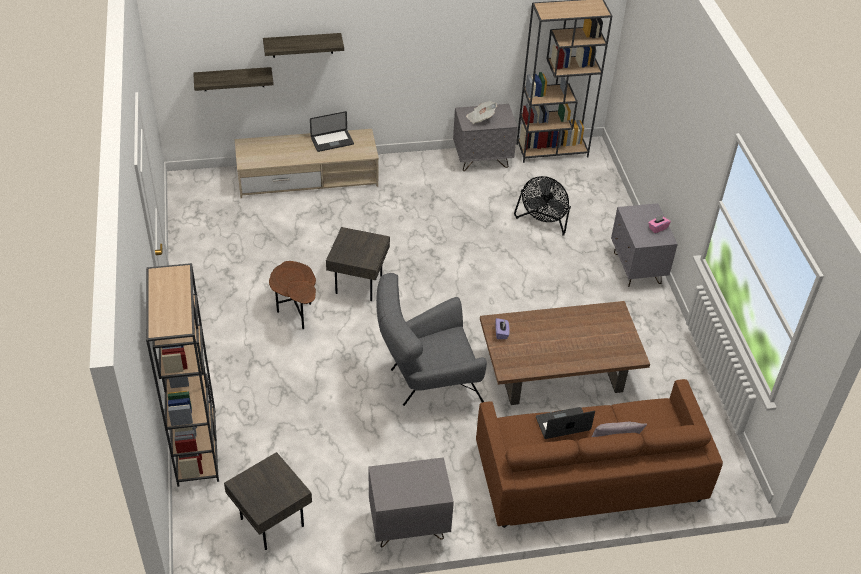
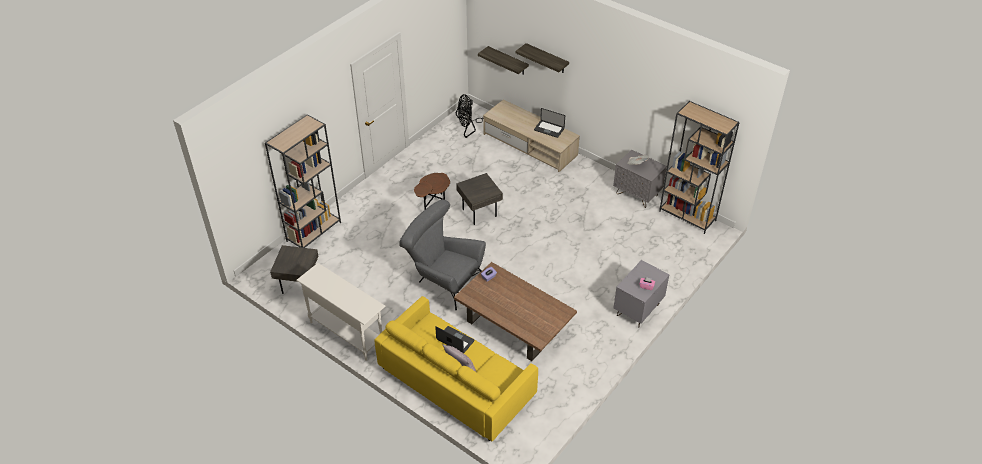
camera: 50 degrees right, 0 degrees up
(408, 526) = (346, 333): grey nightstand -> white console table
(542, 219) = (622, 248): black fan -> black fan (468, 125)
(589, 473) = (456, 381): brown sofa -> yellow sofa

